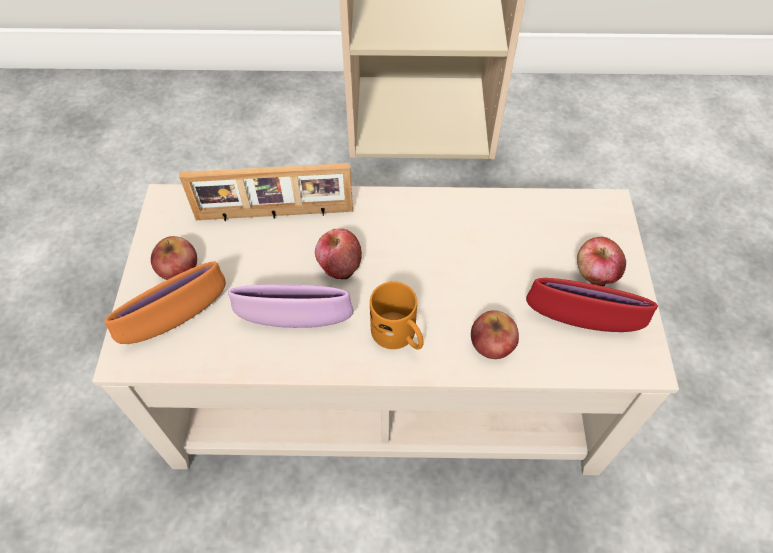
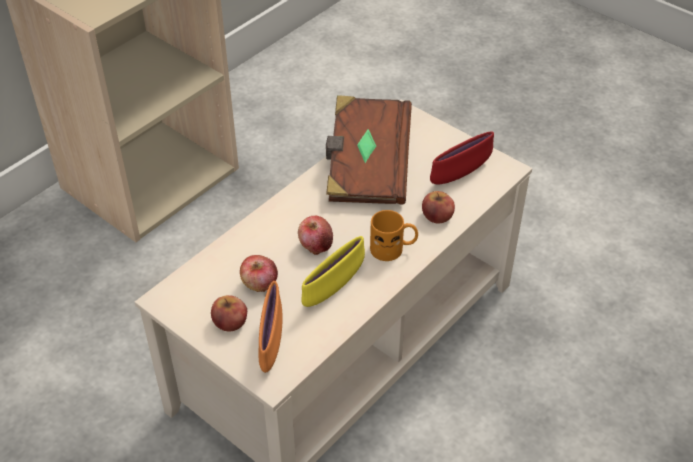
camera: 50 degrees left, 10 degrees down
(274, 215) = (242, 253): picture frame -> none
(295, 321) = (334, 287): purple bowl -> yellow bowl
(491, 232) = (366, 169): none -> brown book
(595, 273) = (438, 149): apple -> apple (259, 284)

